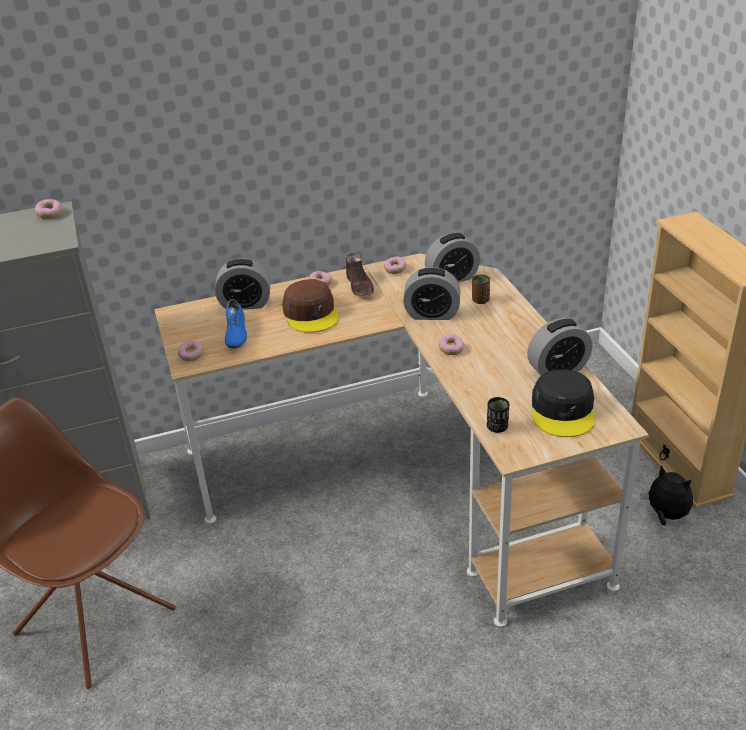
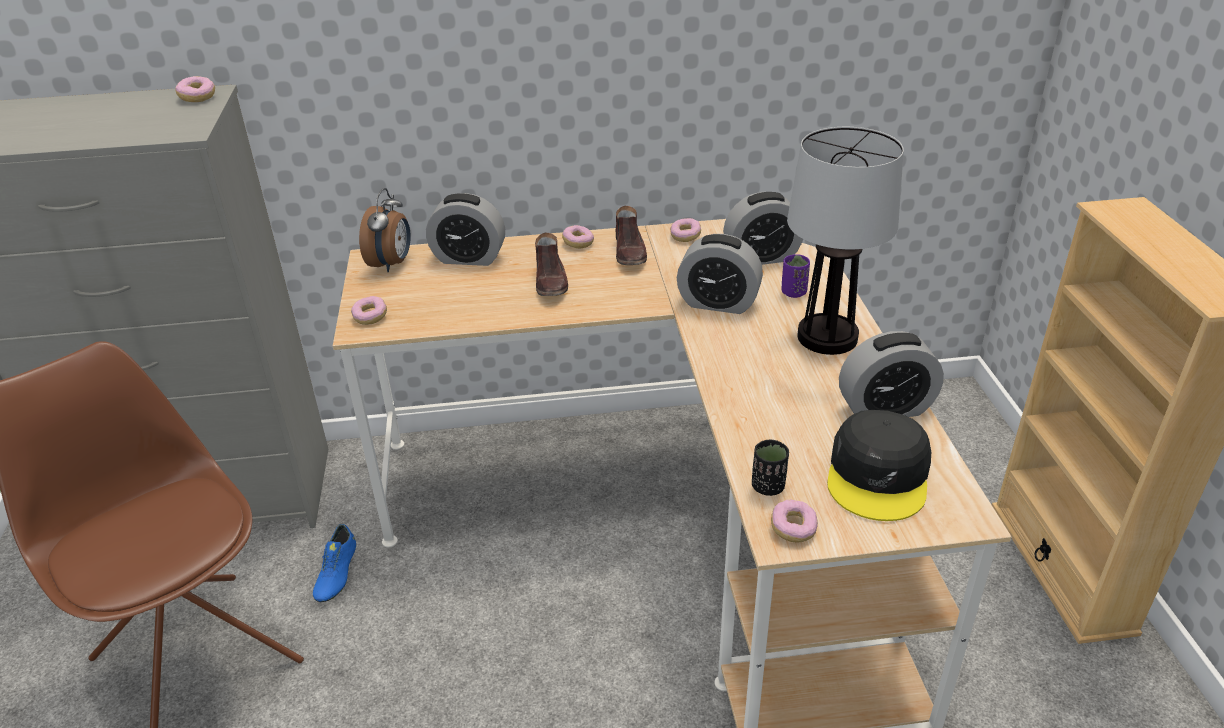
camera: 10 degrees right, 0 degrees up
(190, 315) = (392, 264): none -> alarm clock
(235, 334) = (440, 296): blue shoe -> blue shoe (336, 573)
(311, 313) = (551, 281): brown cap -> brown shoe
(451, 349) = (731, 357): donut -> donut (793, 529)
(480, 300) = (793, 292): brown cup -> purple cup
(510, 327) = (828, 337): none -> table lamp
(665, 515) = (1030, 646): plush toy -> none

